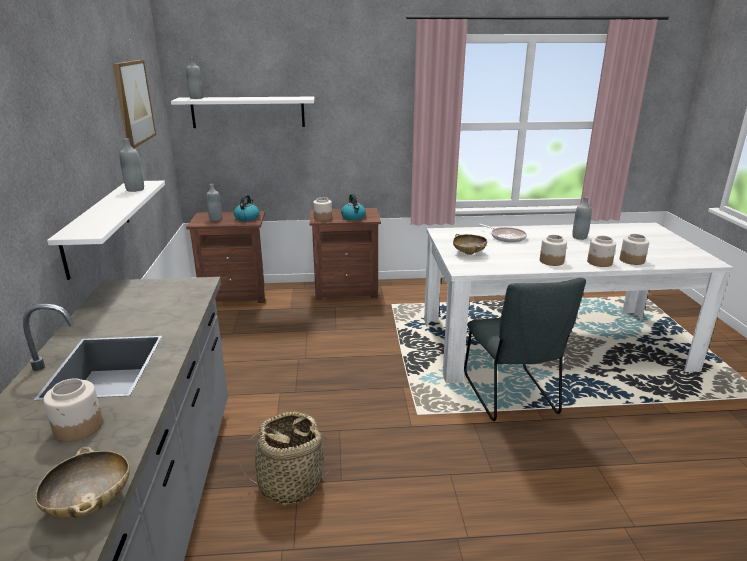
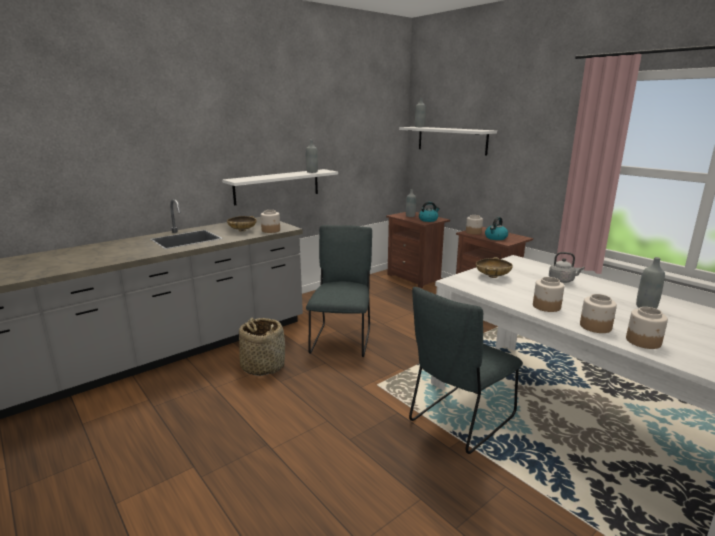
camera: 55 degrees right, 5 degrees down
(79, 427) = (135, 249): jar -> jar (271, 230)
(90, 502) = (86, 265): beige bowl -> beige bowl (242, 230)
(133, 102) = (354, 123): picture -> none
(303, 397) = (342, 339): none -> grey chair
(506, 237) = (562, 280): frying pan -> grey kettle

